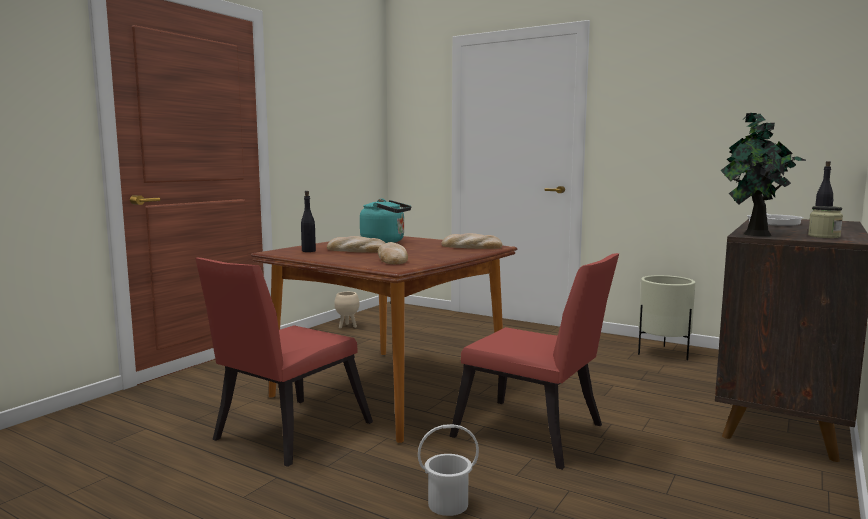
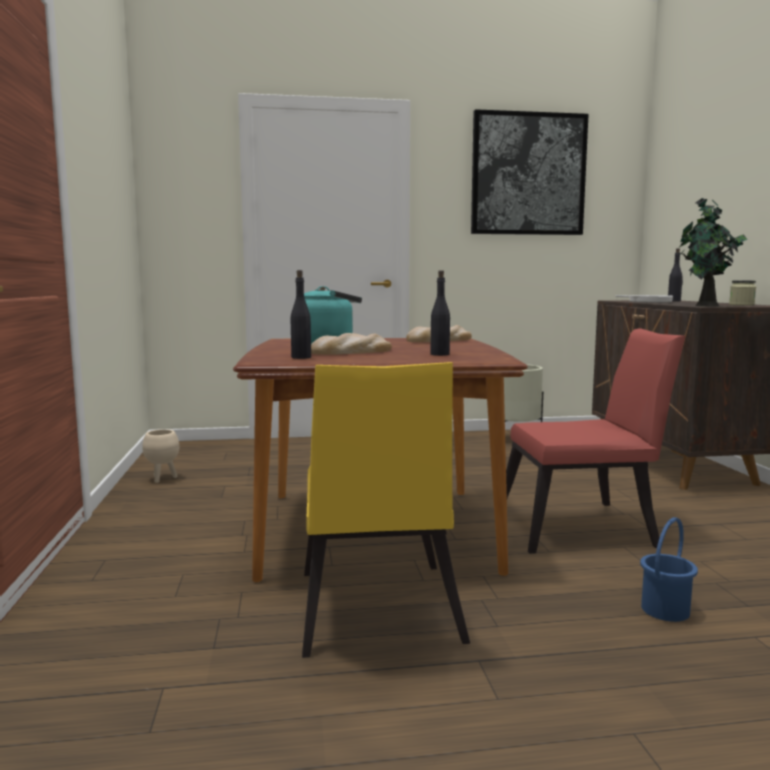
camera: 40 degrees left, 0 degrees up
(285, 434) = (375, 613): red chair -> yellow chair
(392, 259) = (440, 354): bread -> black bottle
(448, 504) = (666, 610): white bucket -> blue bucket
(711, 78) = (528, 174): none -> picture

